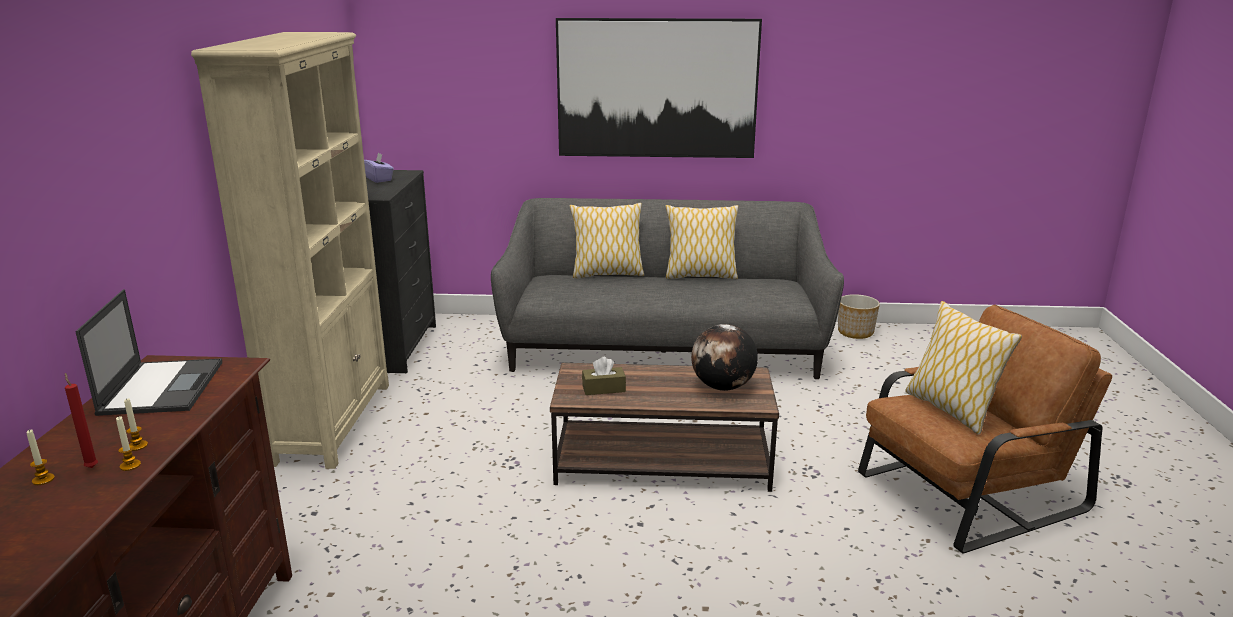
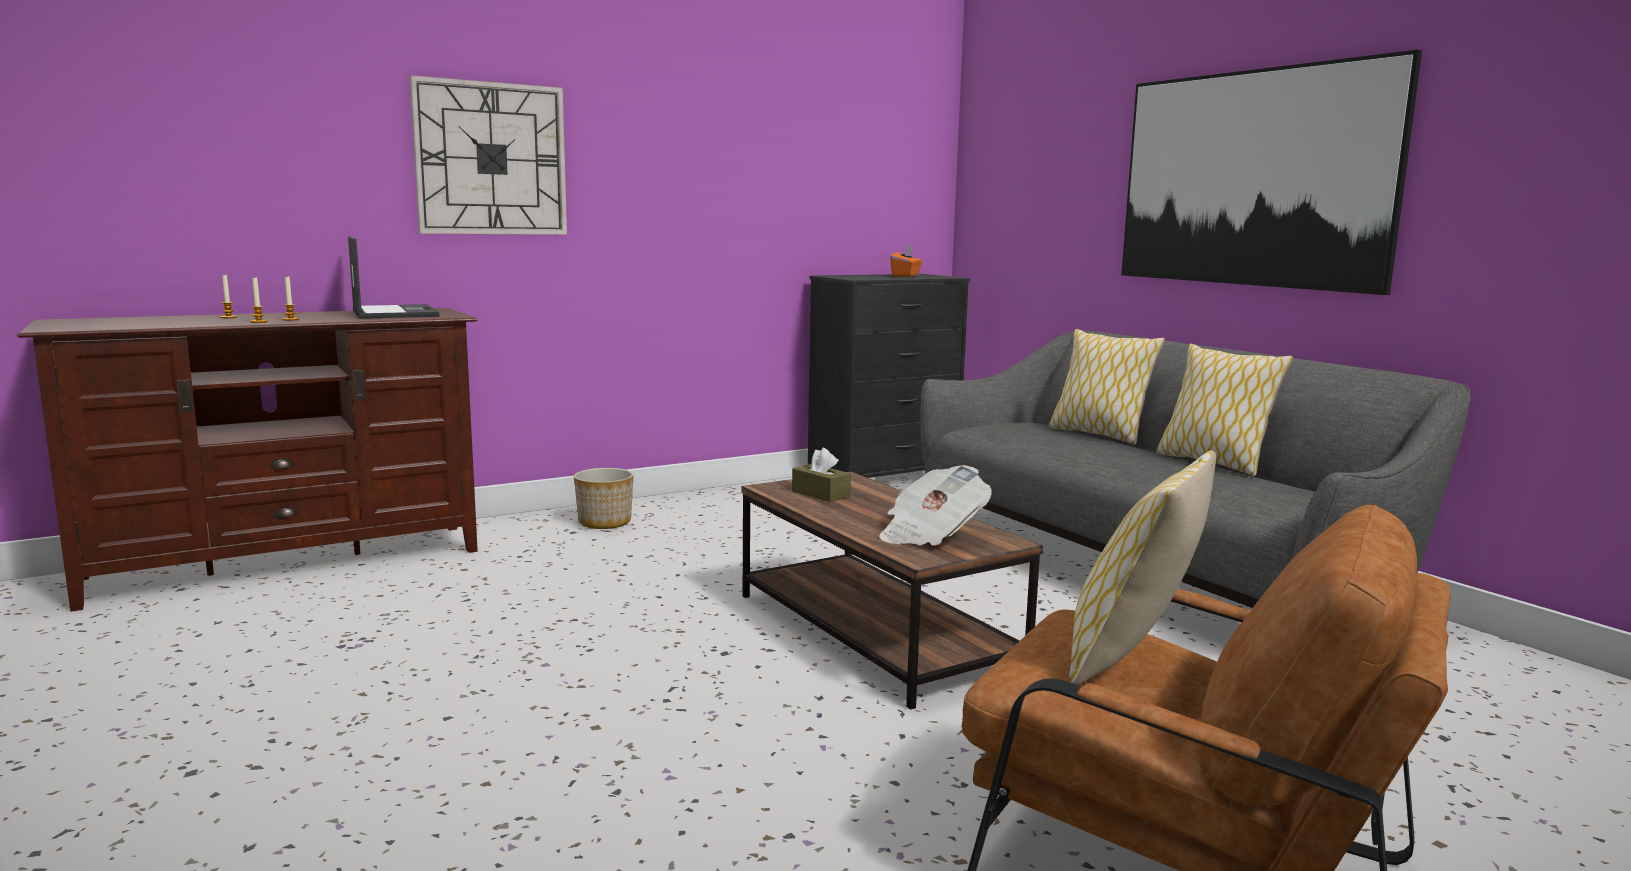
camera: 55 degrees right, 10 degrees down
(91, 467) = (252, 319): red candle -> none
(132, 174) = (491, 159): none -> wall clock
(162, 387) = (394, 313): laptop -> laptop turned 75 degrees counterclockwise
(333, 422) = (720, 497): beige bookcase -> none
(379, 179) = (906, 276): purple tissue box -> orange tissue box
(723, 387) = (931, 535): globe -> newspaper
(855, 332) = (1535, 668): planter -> planter (605, 522)

